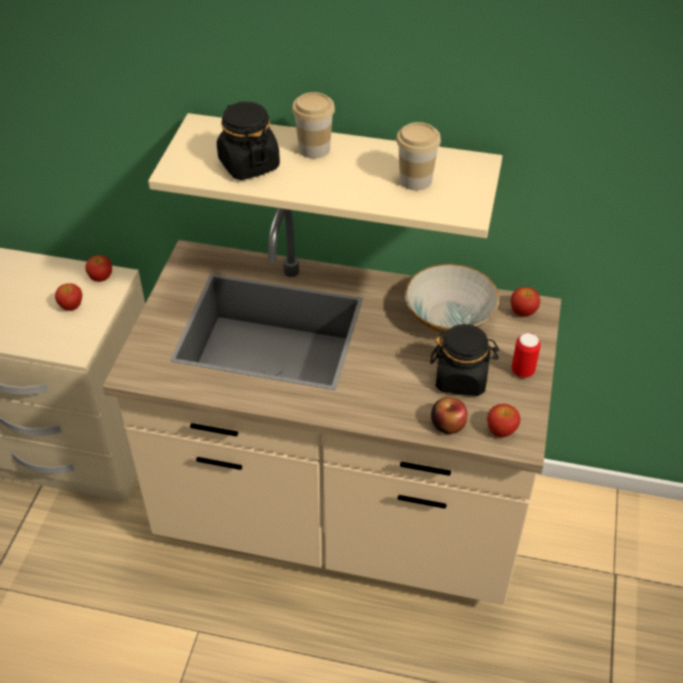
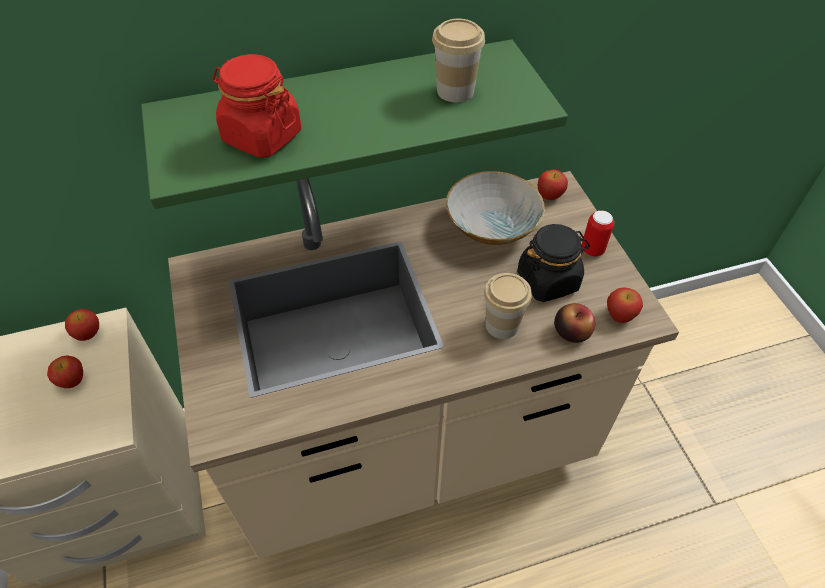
camera: 30 degrees left, 5 degrees up
(248, 164) = (262, 136): black jar -> red jar
(314, 149) = (322, 95): cup -> cup (502, 325)
(341, 170) = (340, 114): beige shelf -> green shelf

